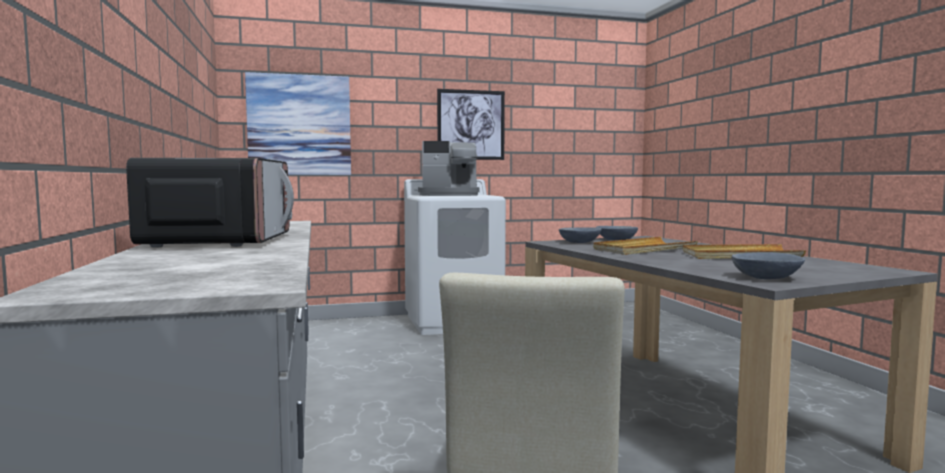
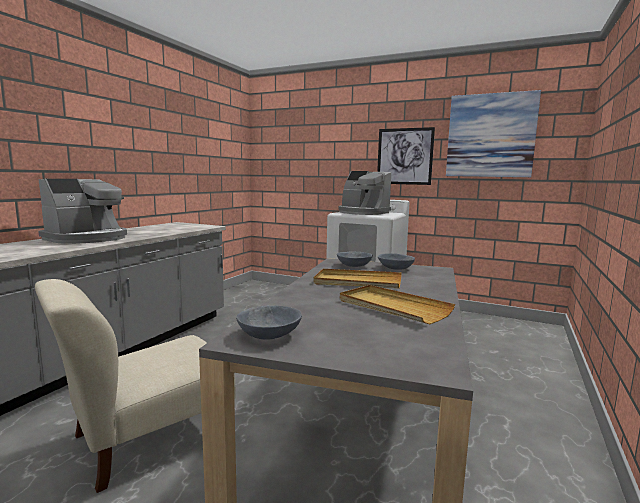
camera: 40 degrees right, 5 degrees up
(220, 241) = (88, 238): microwave -> coffee machine
(299, 125) = (290, 160): picture -> picture (490, 135)

